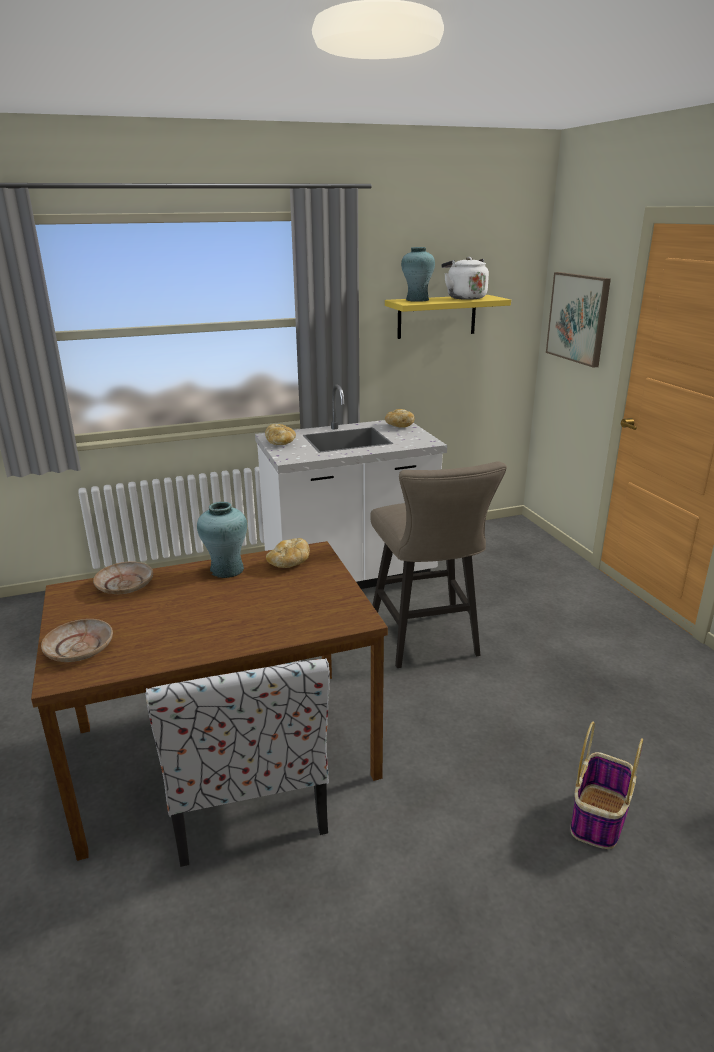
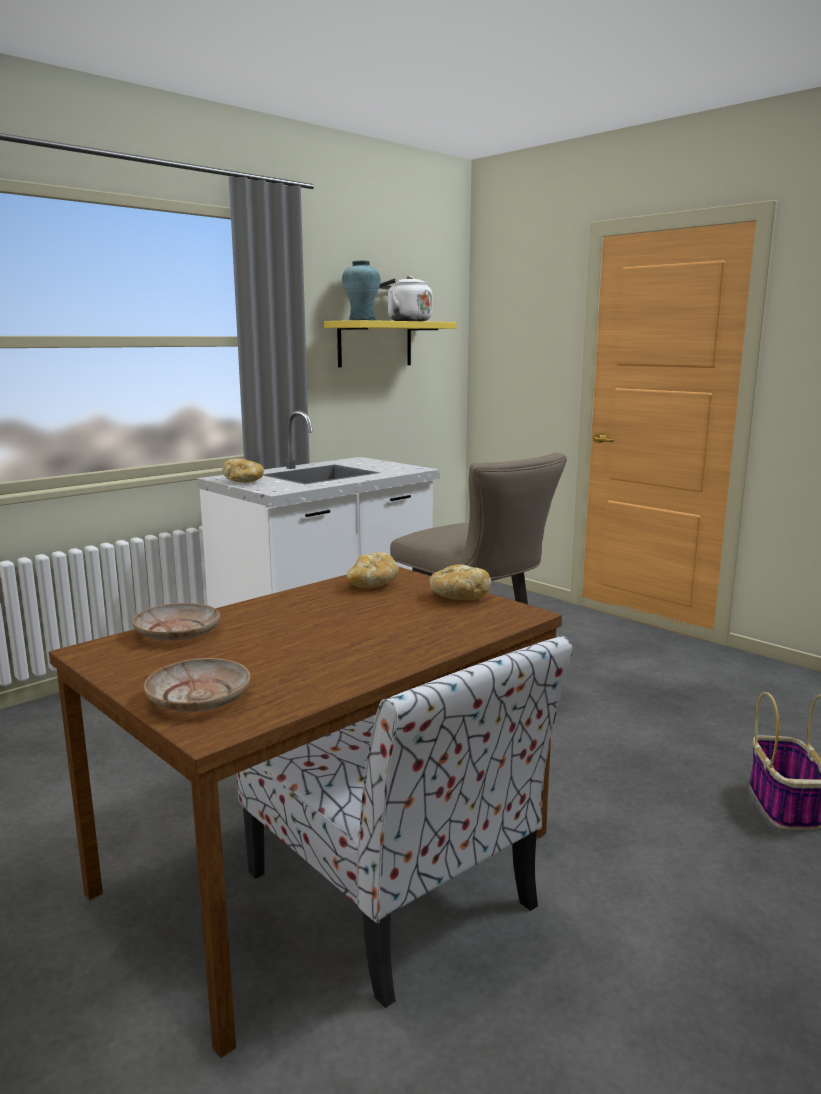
camera: 25 degrees left, 10 degrees down
(227, 570) = (302, 600): turquoise vase -> none
(399, 426) = (363, 461): bread -> bread (458, 597)
(578, 318) = (518, 343): picture -> none

